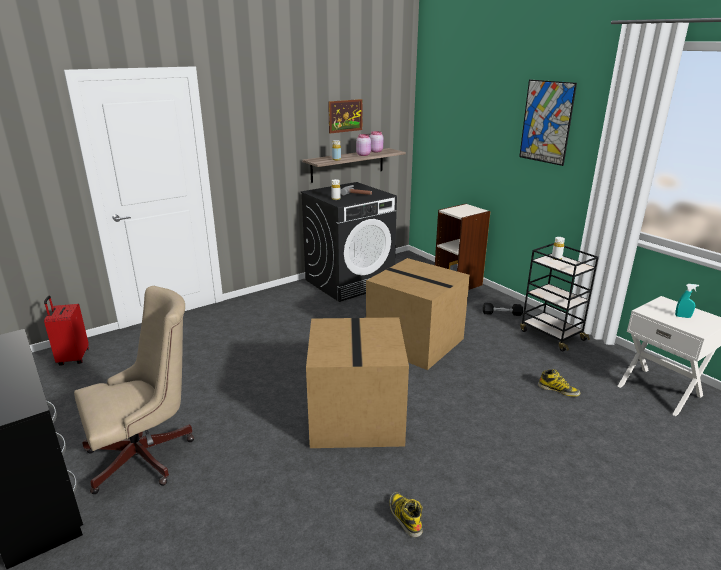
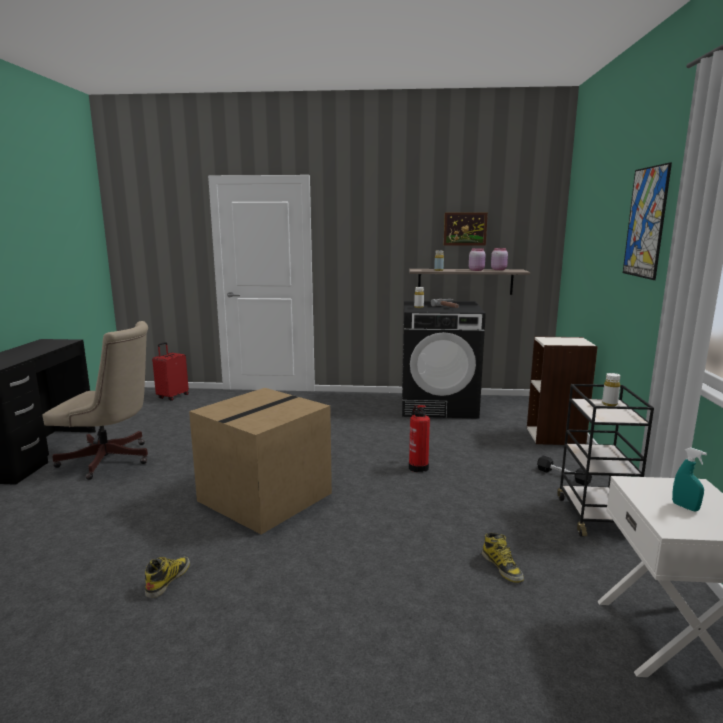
camera: 40 degrees right, 10 degrees down
(416, 342) = (418, 467): cardboard box -> fire extinguisher

